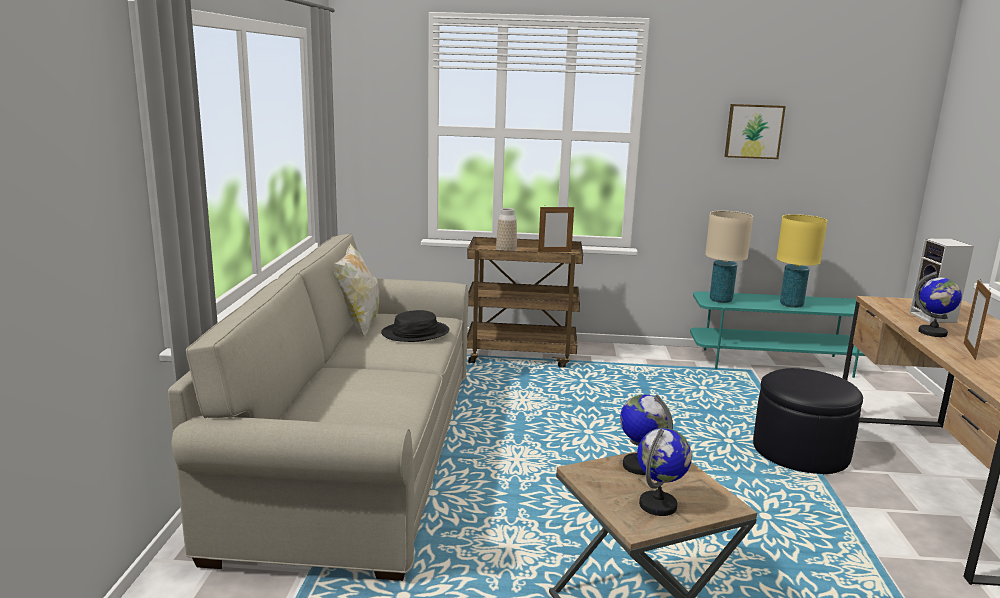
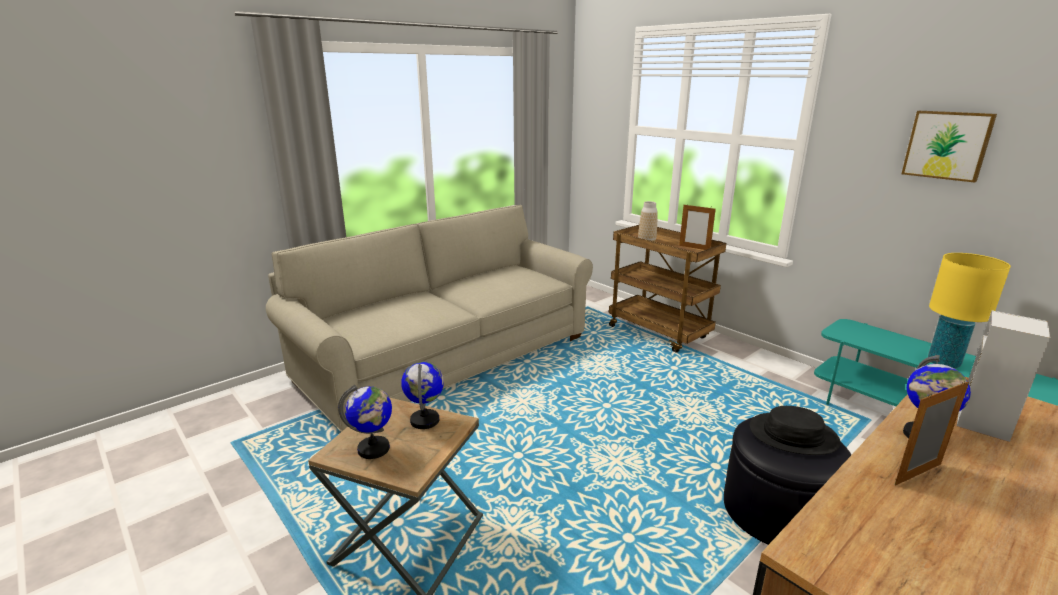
camera: 45 degrees right, 5 degrees up
(358, 325) = (490, 271): pillow -> none
(415, 333) = (509, 285): black hat -> black hat (793, 435)
(721, 300) = (855, 334): beige table lamp -> none

